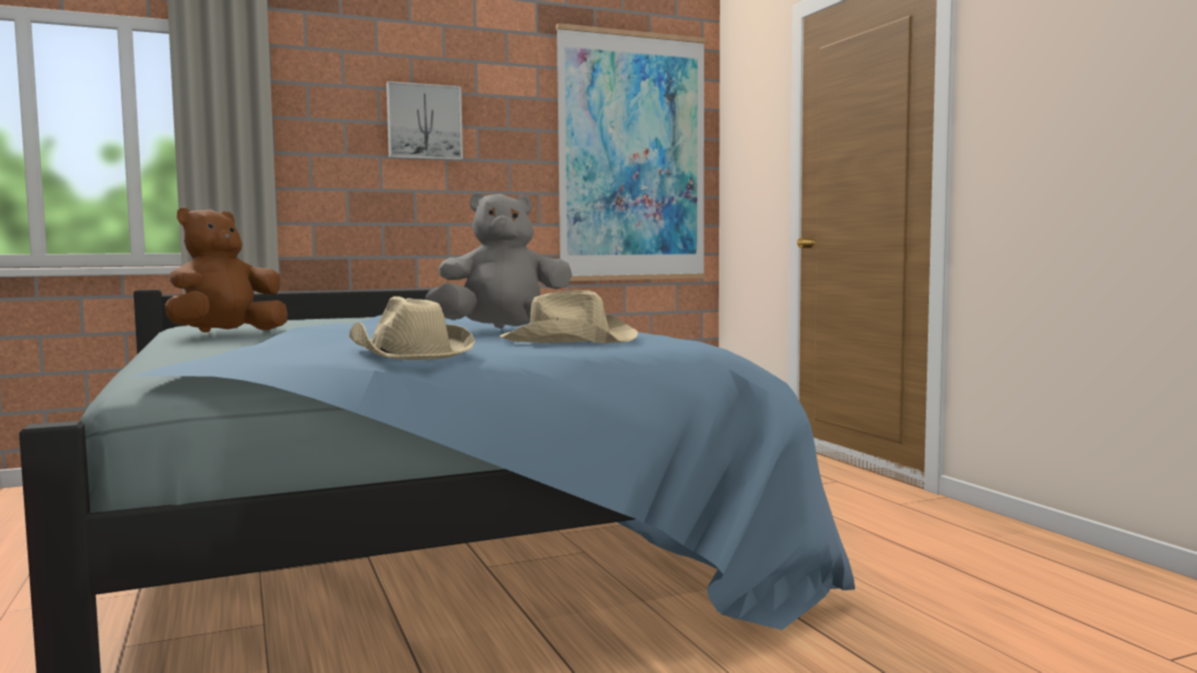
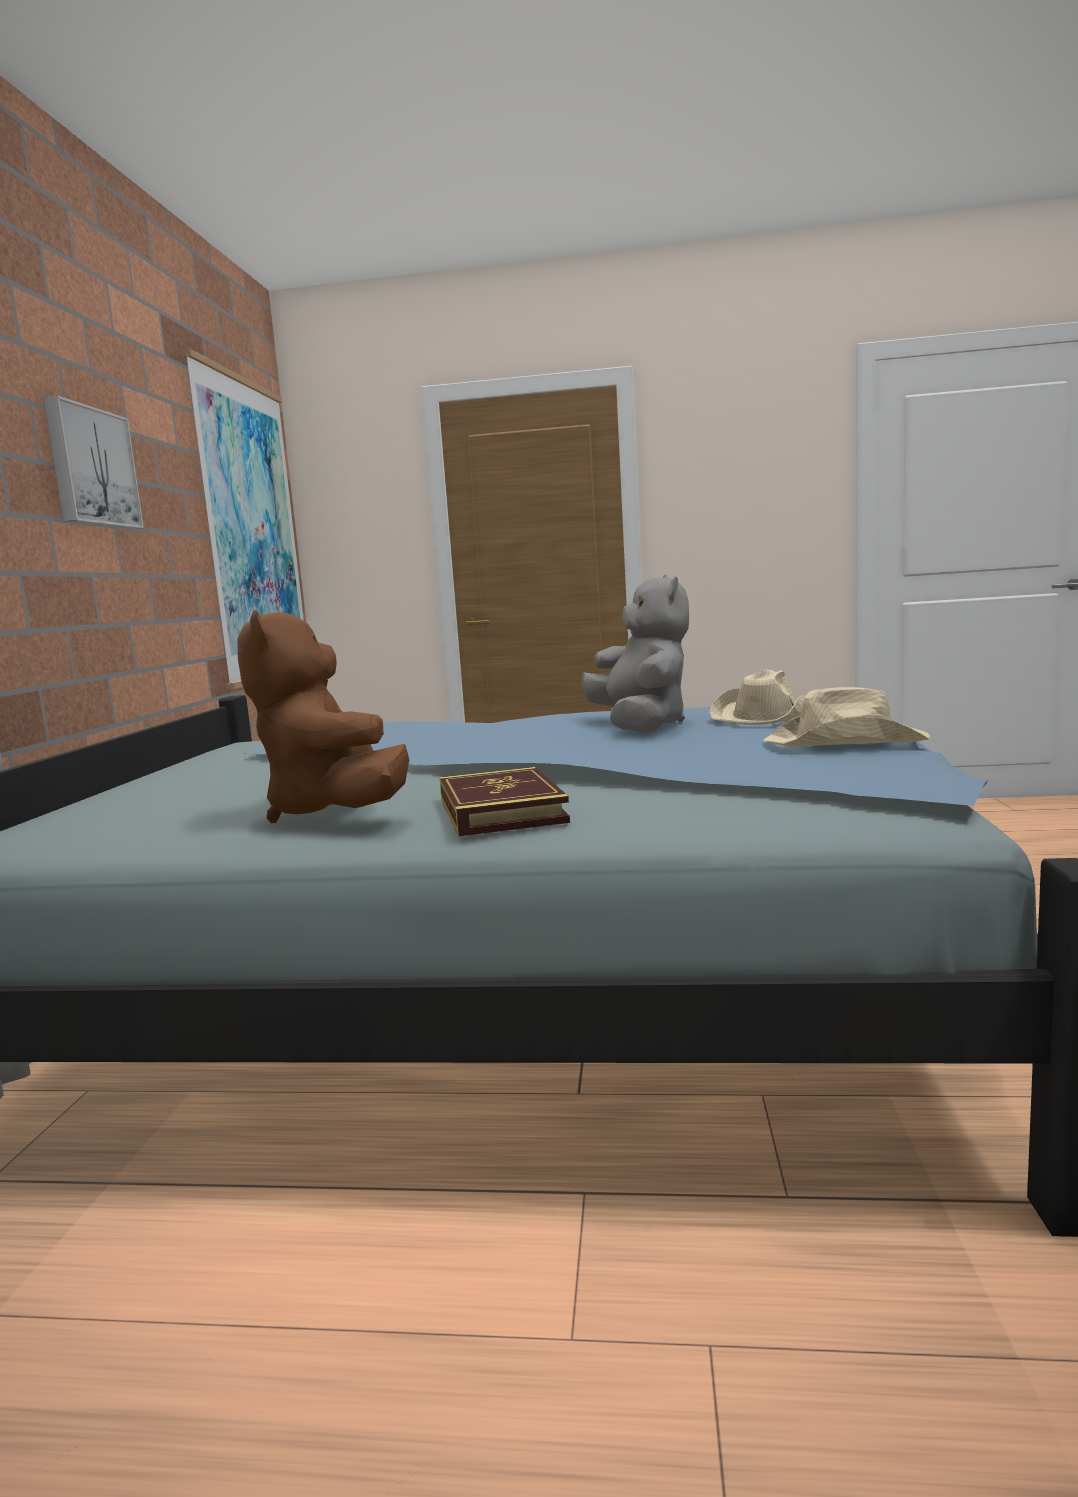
camera: 60 degrees left, 5 degrees up
(213, 343) = (501, 810): none -> book
(504, 331) = (640, 726): grey plush toy -> grey plush toy turned 150 degrees clockwise

